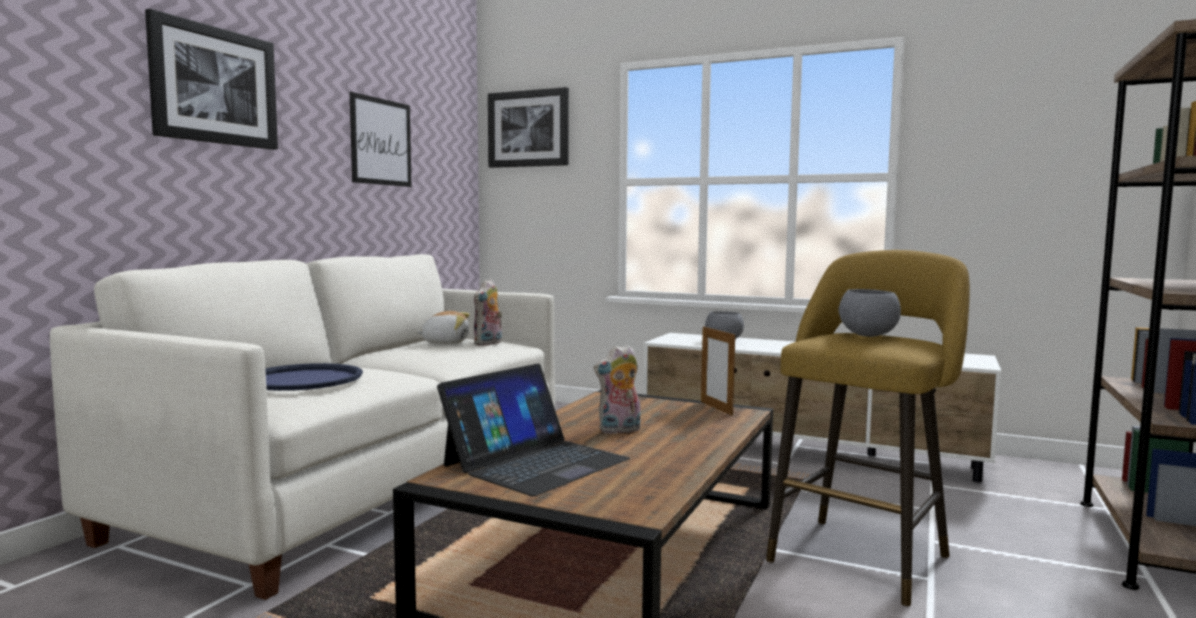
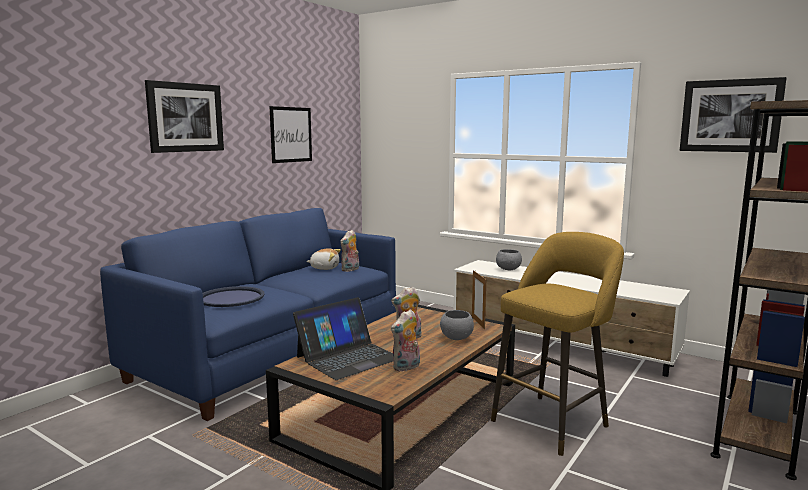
camera: 10 degrees right, 5 degrees up
(359, 486) = (270, 354): white sofa -> blue sofa
(528, 129) = (392, 116): picture -> picture (730, 116)
(646, 471) = (406, 367): none -> plush toy
(867, 336) = (557, 289): grey bowl -> grey bowl (456, 338)

